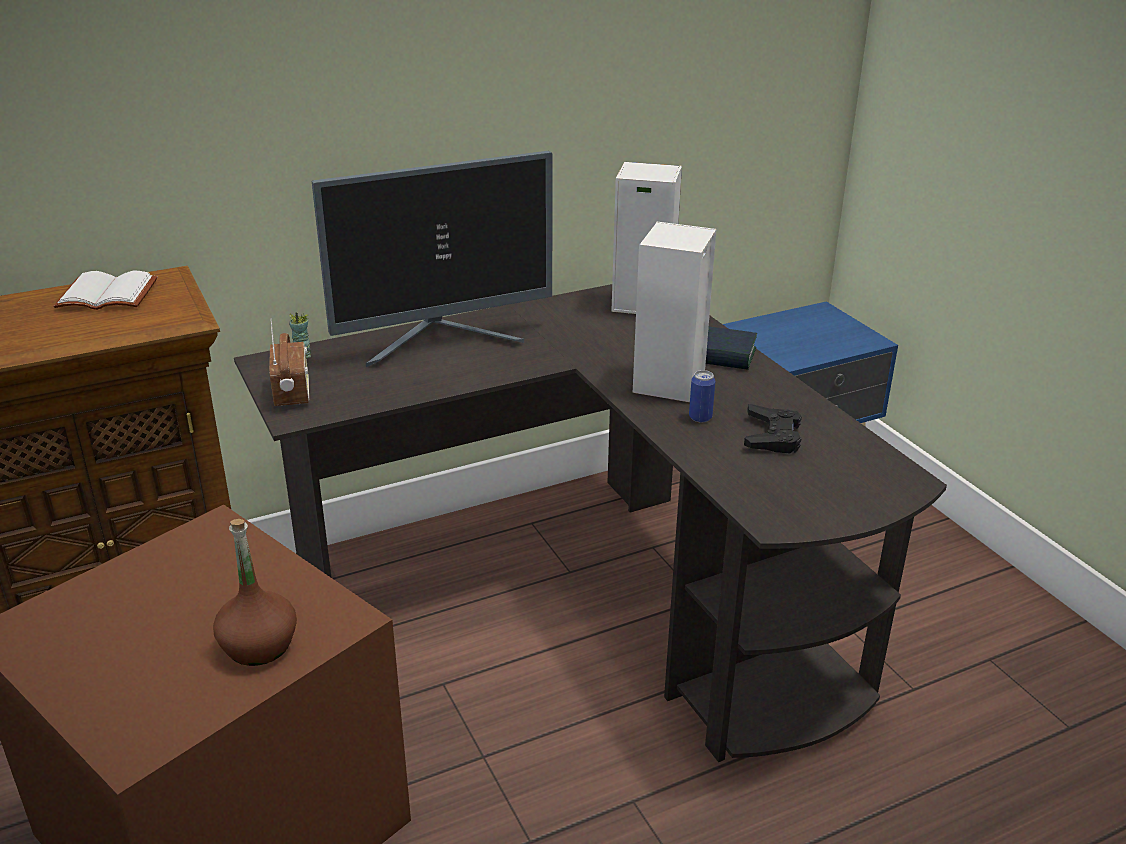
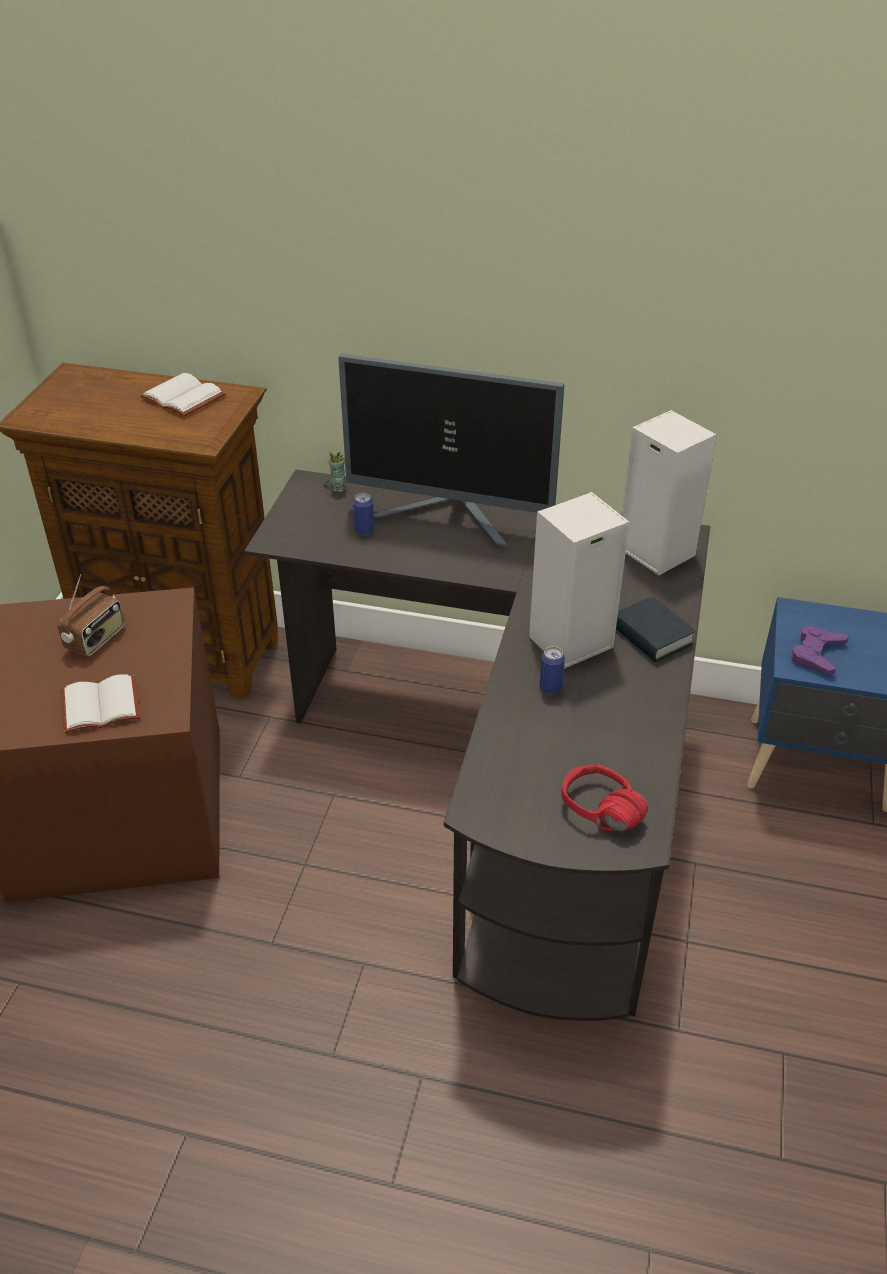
camera: 40 degrees right, 10 degrees up
(259, 645) = (102, 704): brown bottle -> white book
(293, 393) = (295, 519): radio -> radio (96, 639)
(376, 377) = (364, 530): none -> can
(772, 436) = (585, 736): black game controller -> none
(789, 348) = (817, 654): none -> purple game controller
(858, 482) = (594, 818): none -> red headphones

